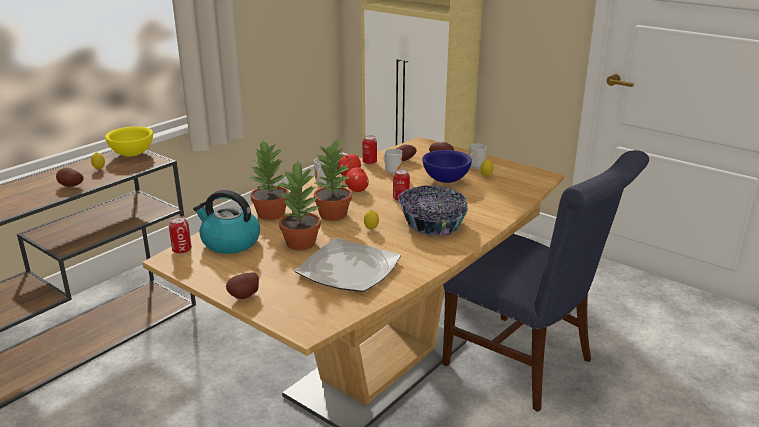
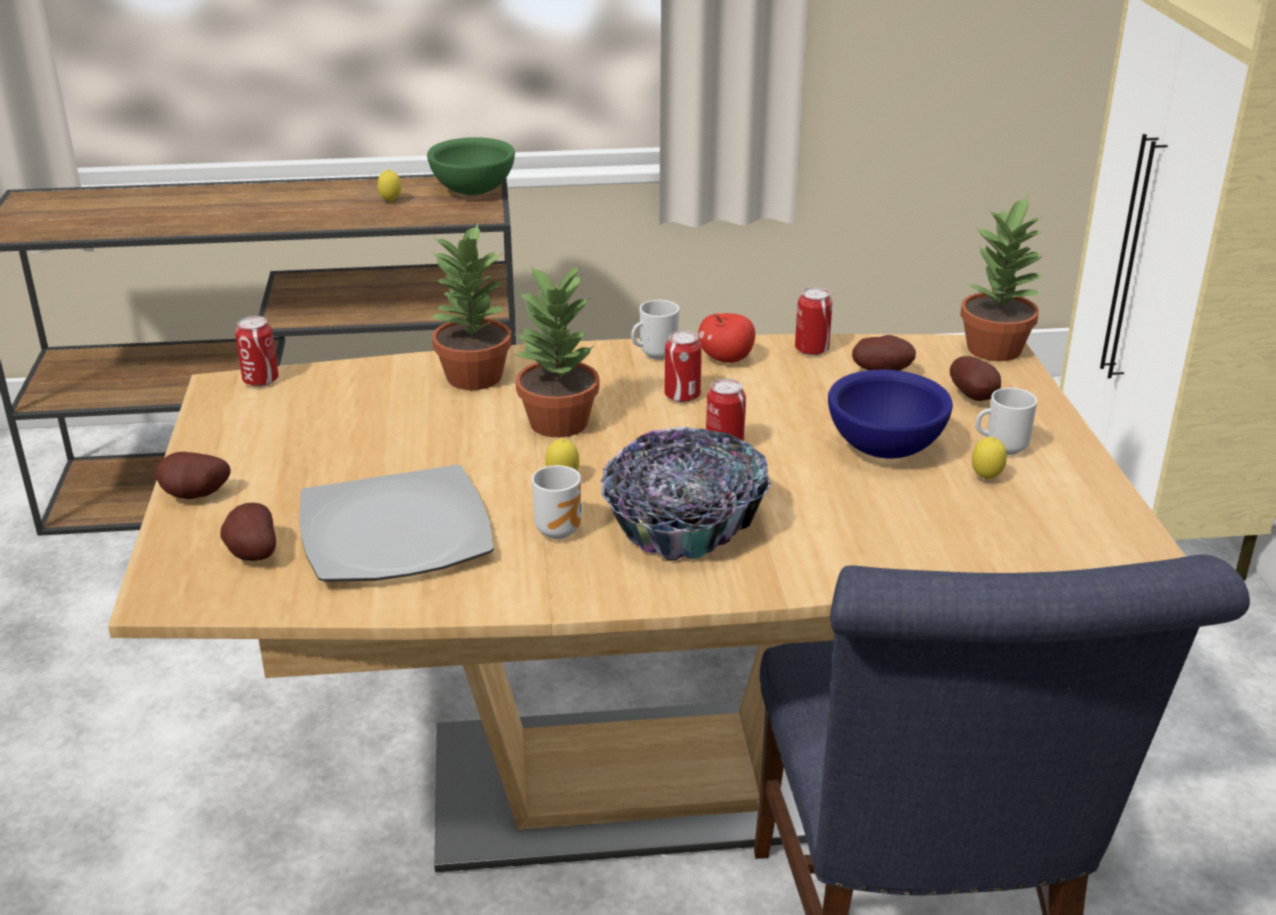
camera: 45 degrees right, 5 degrees up
(70, 186) = (312, 215): potato -> potato (251, 554)
(133, 154) = (473, 192): yellow bowl -> green bowl
(229, 242) = (335, 398): kettle -> none
(301, 243) = (421, 449): potted plant -> potted plant (996, 349)
(357, 190) = (682, 396): apple -> can
(393, 172) = (814, 388): mug -> mug (560, 530)

